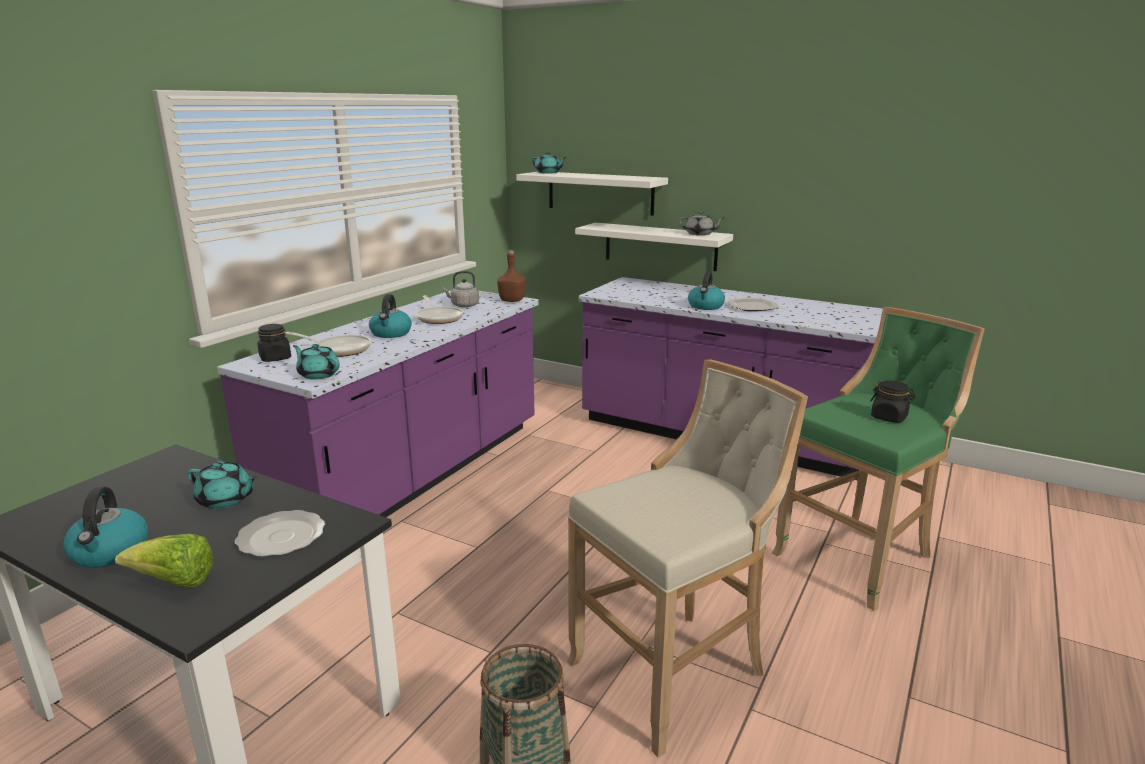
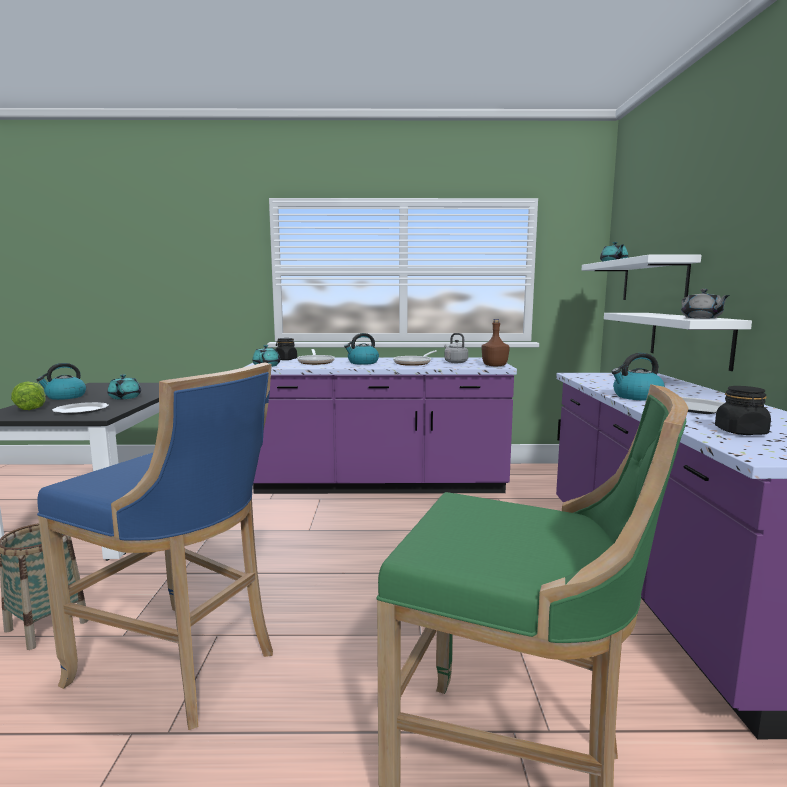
camera: 60 degrees right, 10 degrees down
(675, 670) = (182, 666): beige stool -> blue stool
(889, 417) = (513, 544): black jar -> black jar (741, 432)

